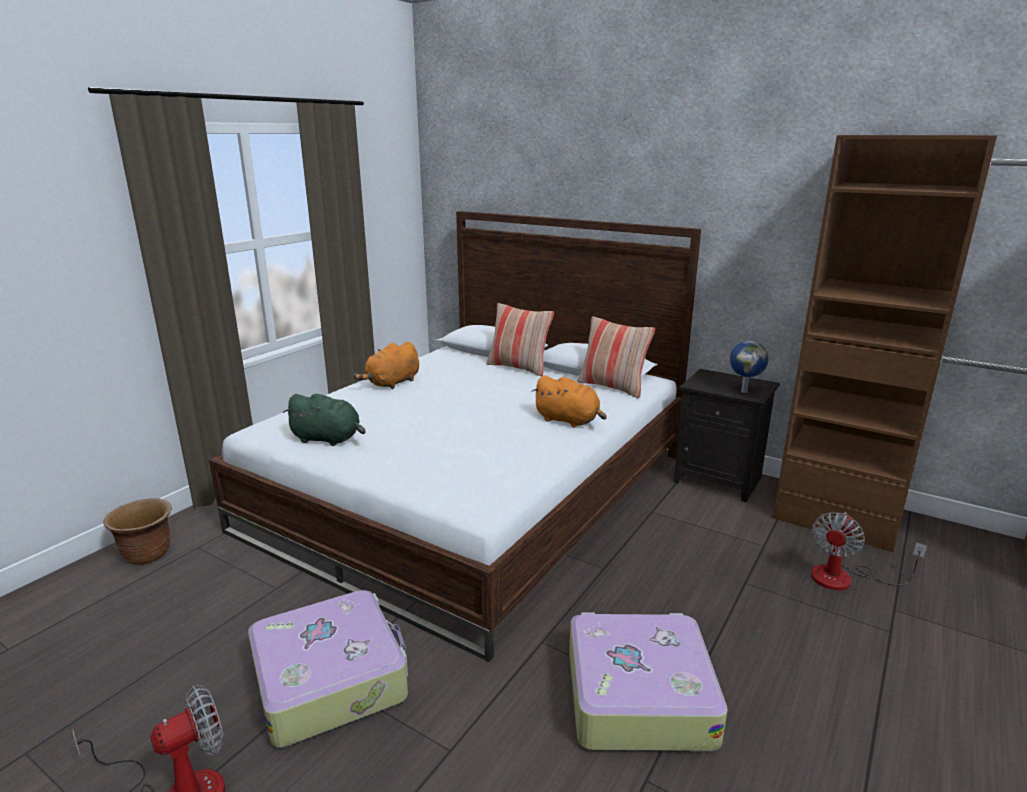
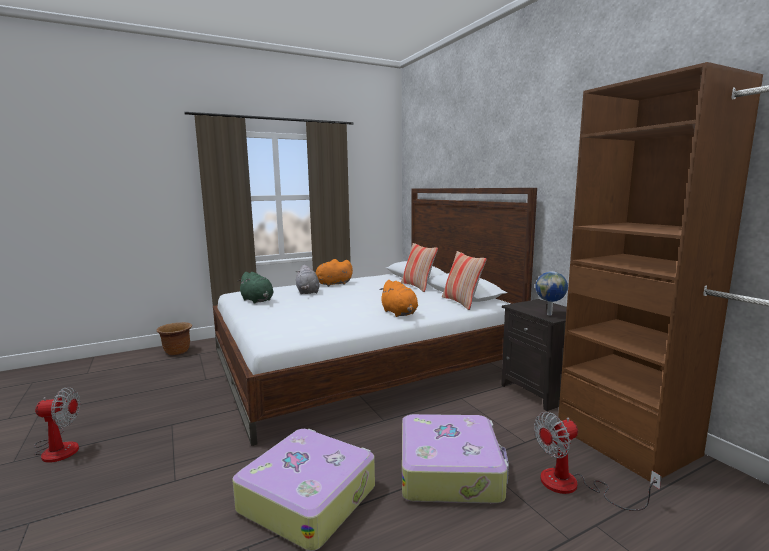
camera: 30 degrees right, 10 degrees down
(331, 679) = (172, 425): suitcase -> suitcase (450, 470)
(381, 406) = (307, 292): none -> grey plush toy

